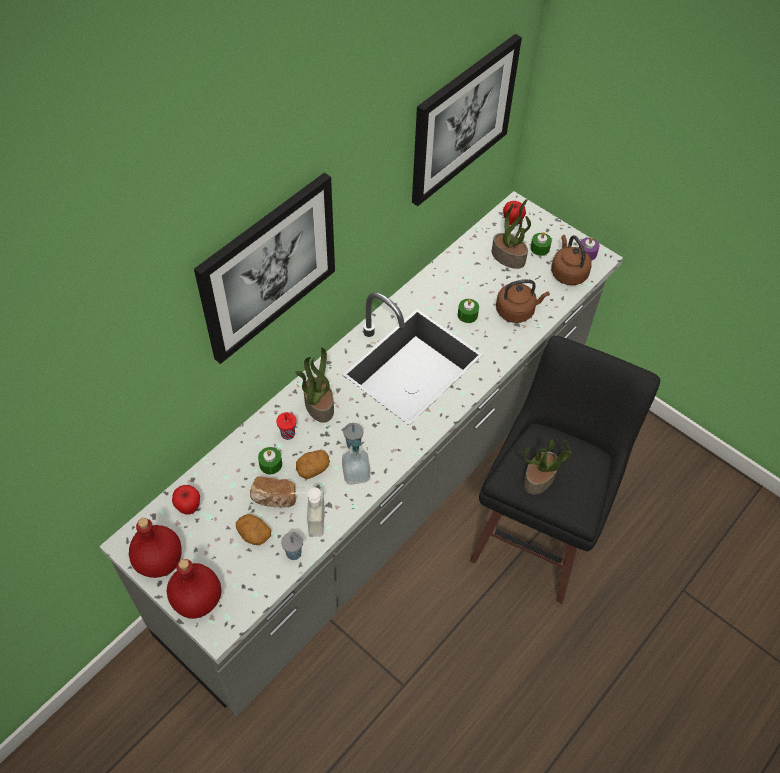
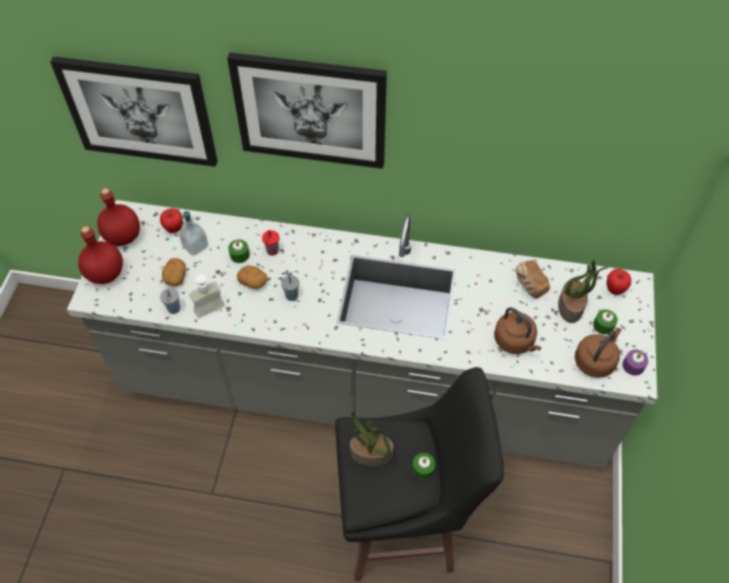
camera: 60 degrees right, 0 degrees up
(274, 499) = (211, 273): bread -> bread (529, 285)
(318, 405) = (311, 255): potted plant -> none
(356, 474) = (266, 311): soap dispenser -> soap dispenser (195, 246)
(462, 119) = (588, 146): picture -> picture (139, 111)
(467, 315) = (479, 307): green candle -> green candle (423, 469)

